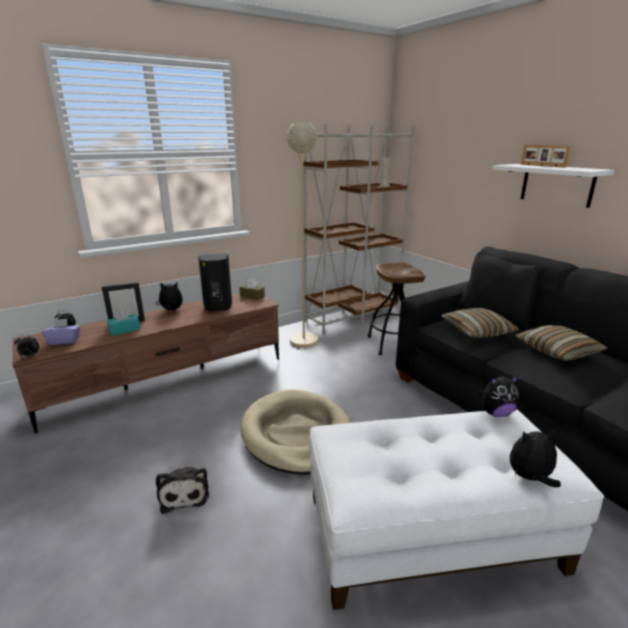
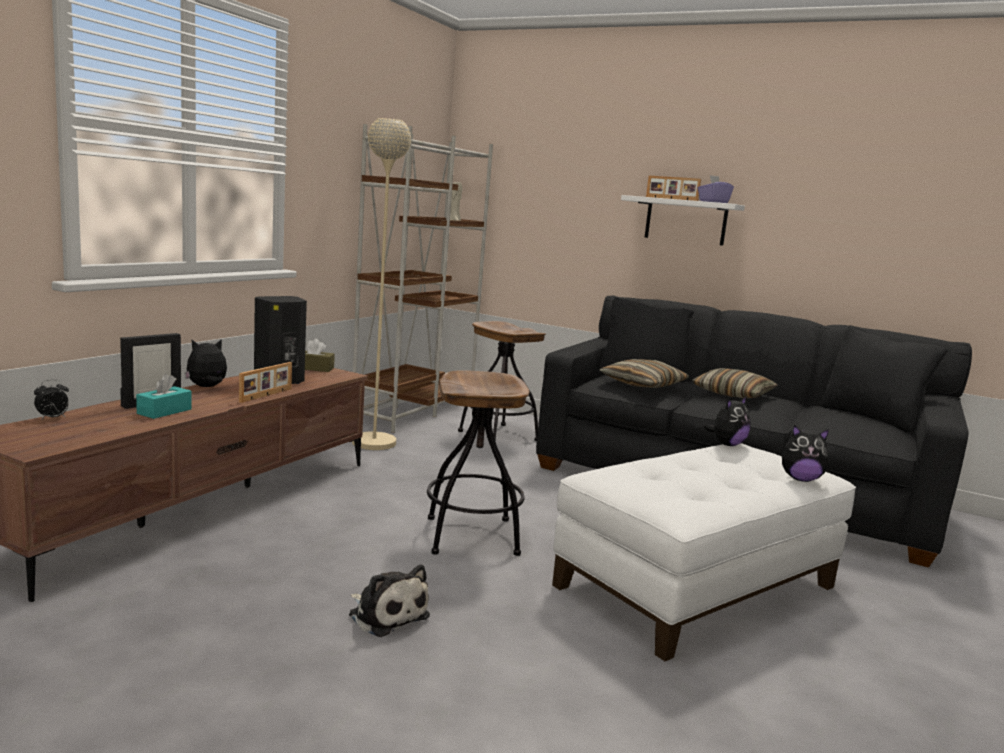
camera: 30 degrees left, 10 degrees down
(30, 356) = (40, 450): alarm clock -> none
(64, 341) = (73, 430): purple tissue box -> purple tissue box (713, 202)
(195, 320) = (267, 395): none -> picture frame
(297, 434) = (472, 535): beige dog bed -> brown stool
(530, 478) = (800, 479): plush toy -> plush toy turned 135 degrees counterclockwise

